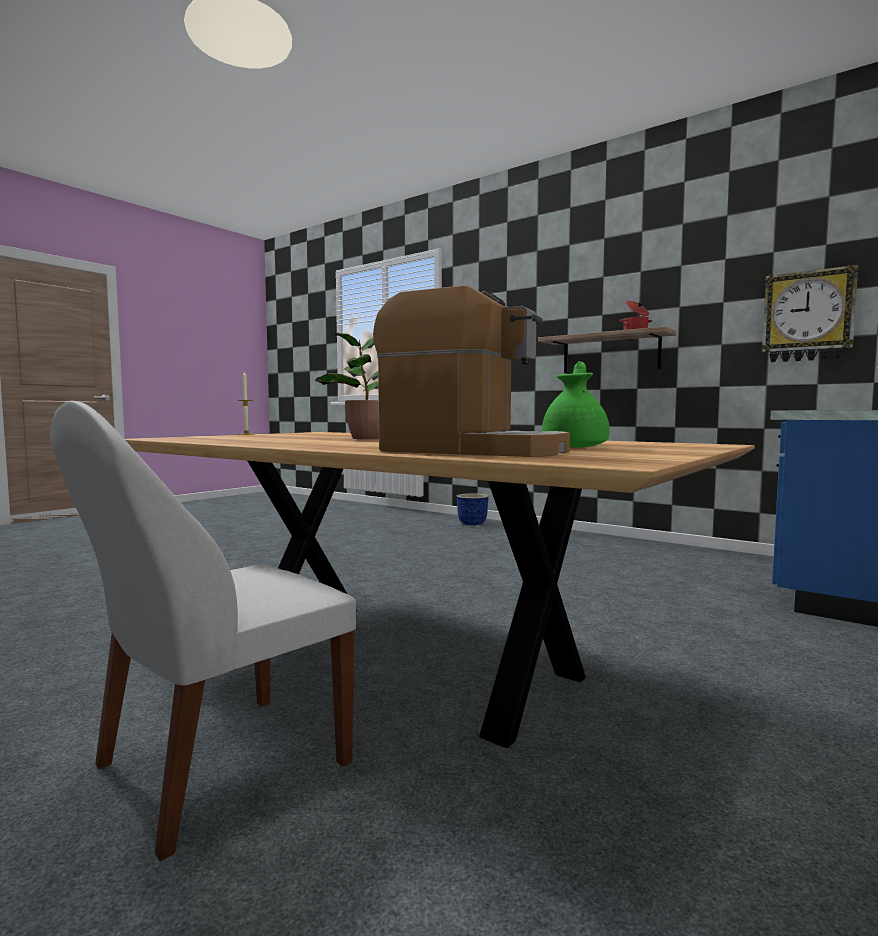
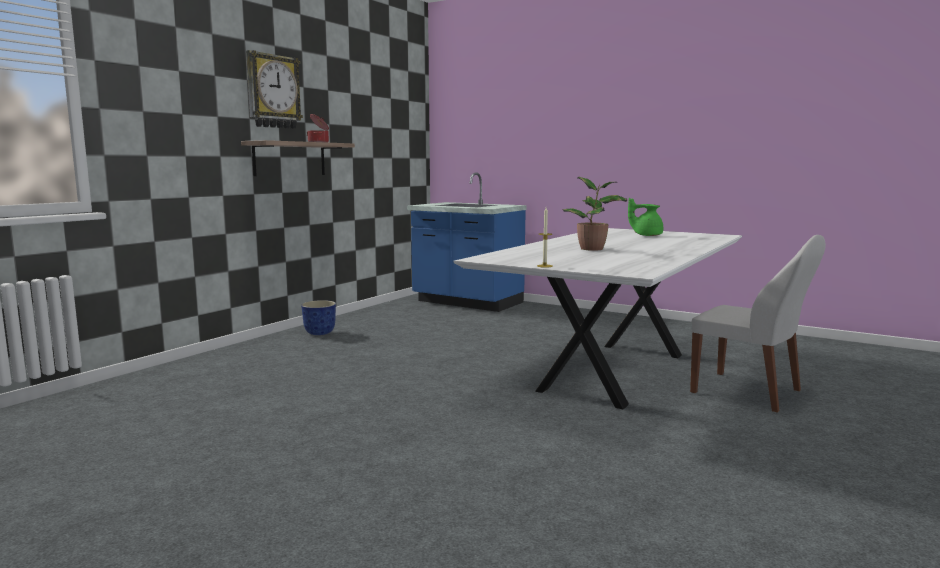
camera: 95 degrees left, 5 degrees up
(402, 658) = (614, 372): brown dining table -> white dining table
(471, 523) = (209, 363): planter -> planter (319, 333)
(472, 451) = (687, 240): coffee machine -> none
(808, 316) = (388, 143): wall clock -> wall clock (272, 91)

